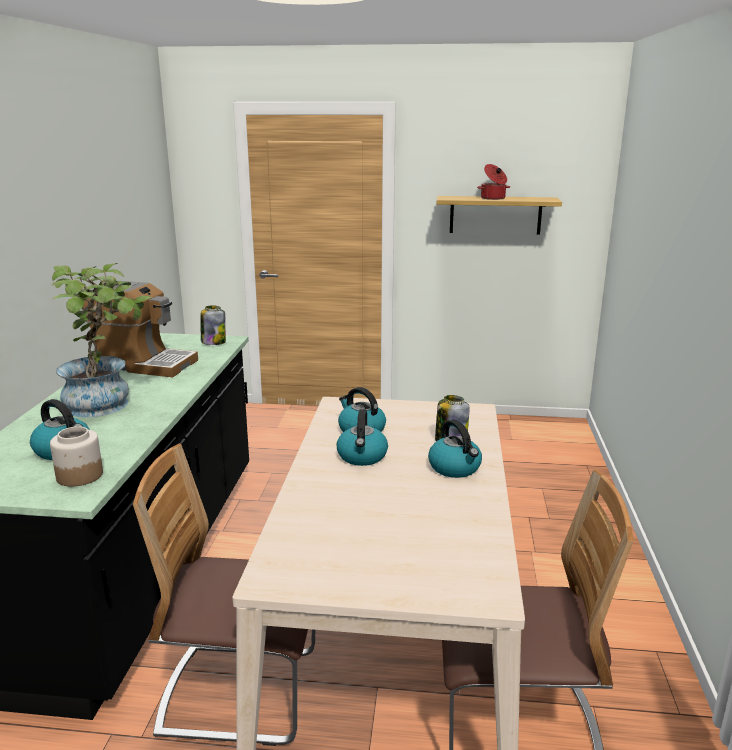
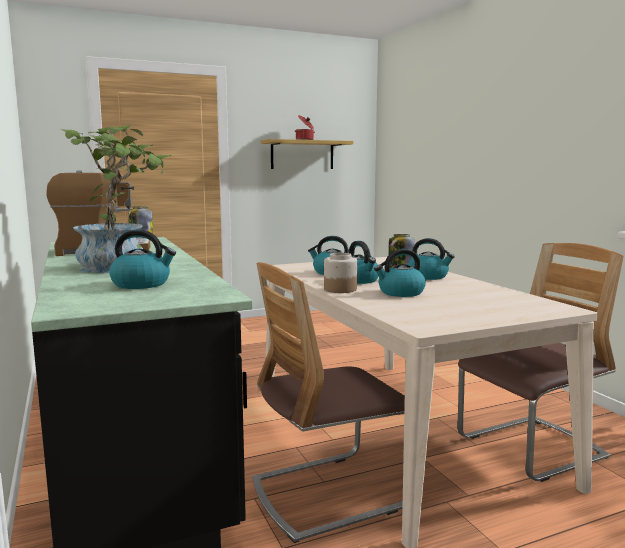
camera: 30 degrees left, 10 degrees down
(79, 476) = (194, 290): jar -> jar (340, 289)
(362, 498) = (400, 293): none -> kettle

